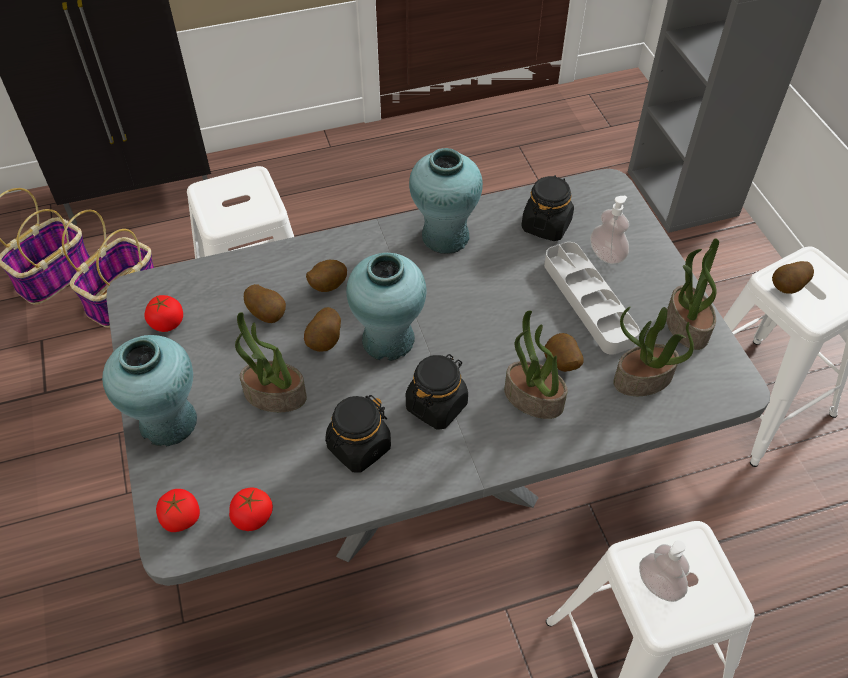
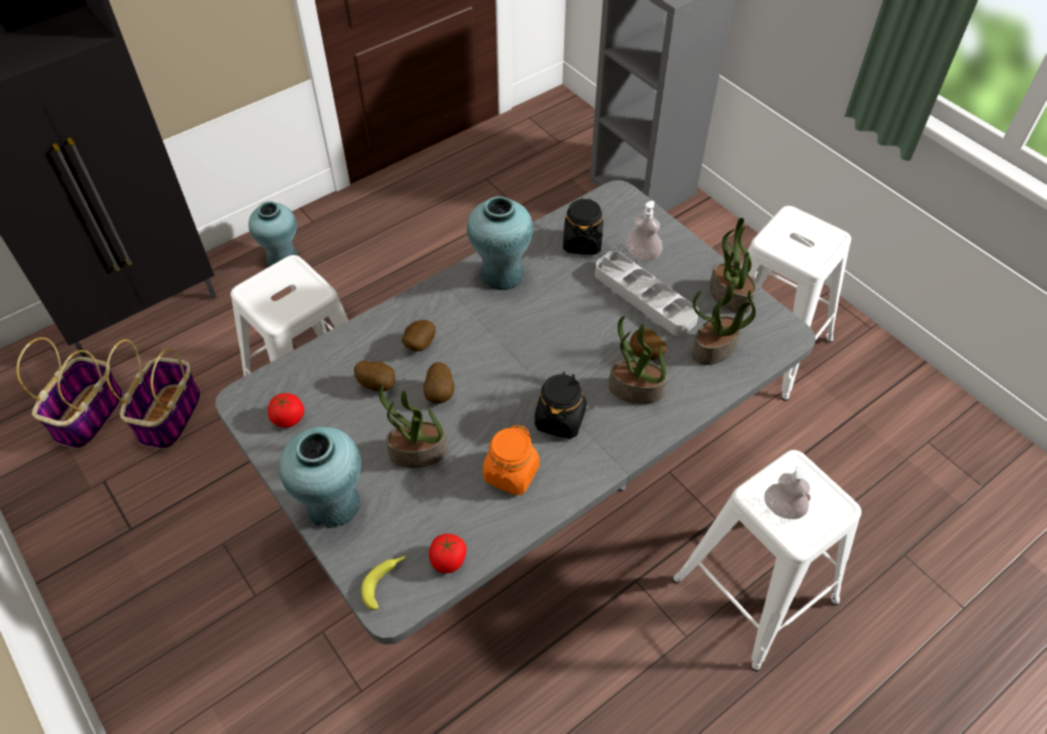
camera: 20 degrees left, 0 degrees up
(181, 518) = (385, 581): tomato -> banana
(359, 447) = (511, 474): black jar -> orange jar
(389, 340) = (494, 376): turquoise vase -> turquoise vase (282, 258)
(788, 288) = (783, 244): potato -> none

